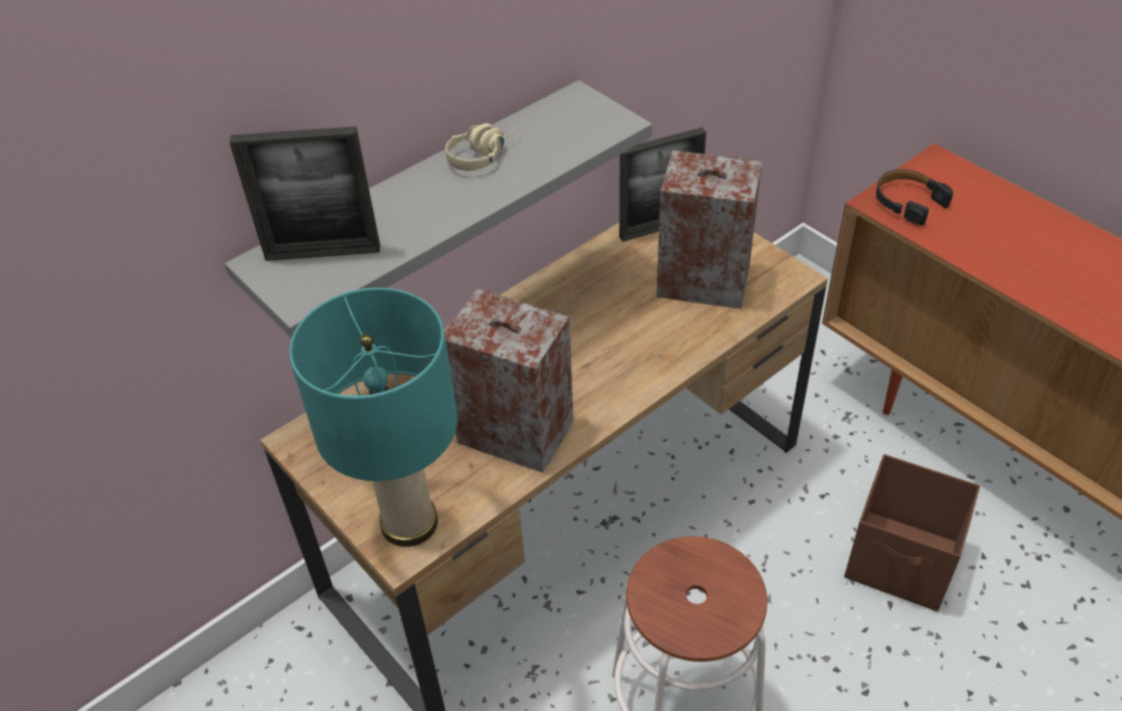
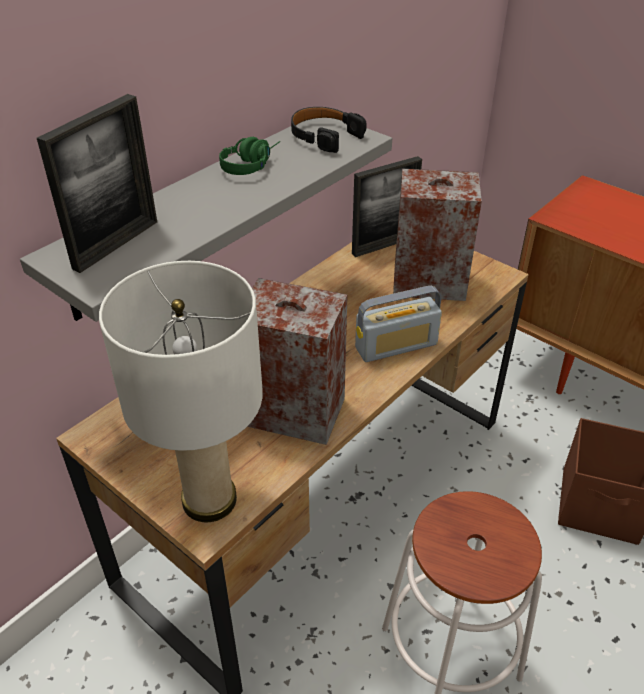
camera: 10 degrees left, 5 degrees down
(323, 252) = (116, 244): picture frame -> picture frame turned 45 degrees counterclockwise
(409, 522) = (209, 499): turquoise table lamp -> white table lamp
(483, 154) = (251, 164): beige headphones -> green headphones
(646, 361) = (396, 346): none -> radio
(908, 202) = (576, 215): black headphones -> black headphones (324, 136)

